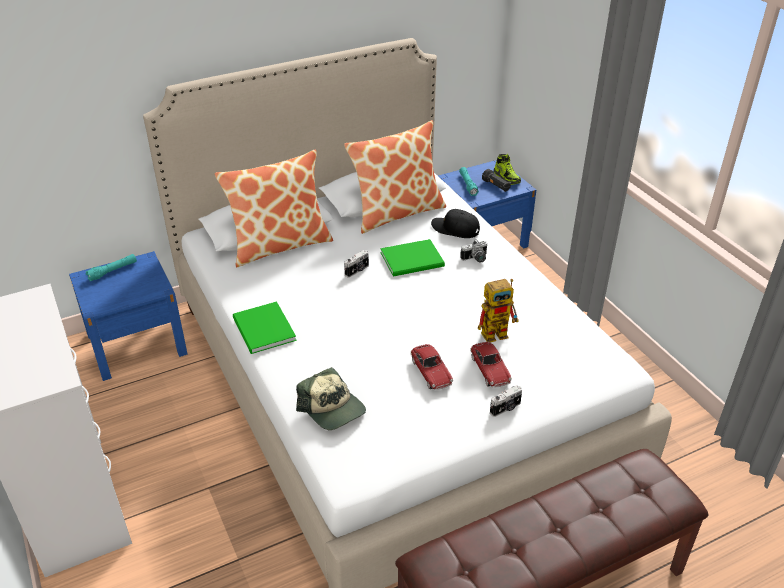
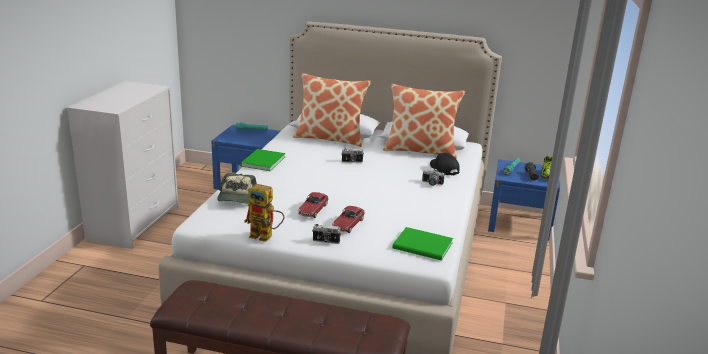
camera: 40 degrees right, 15 degrees down
(414, 260) = (392, 170): green book -> green book (424, 246)
(498, 332) = (384, 214): toy robot -> toy robot (266, 236)

